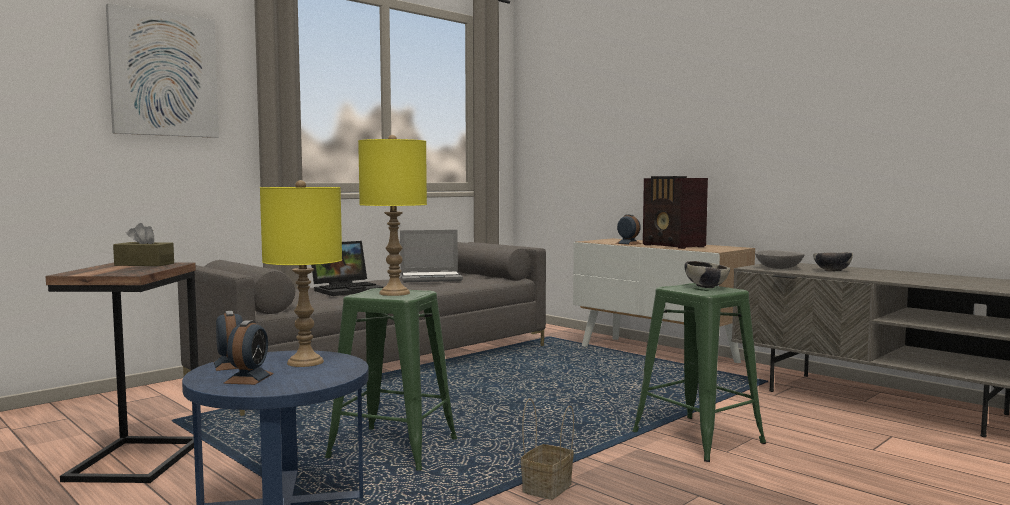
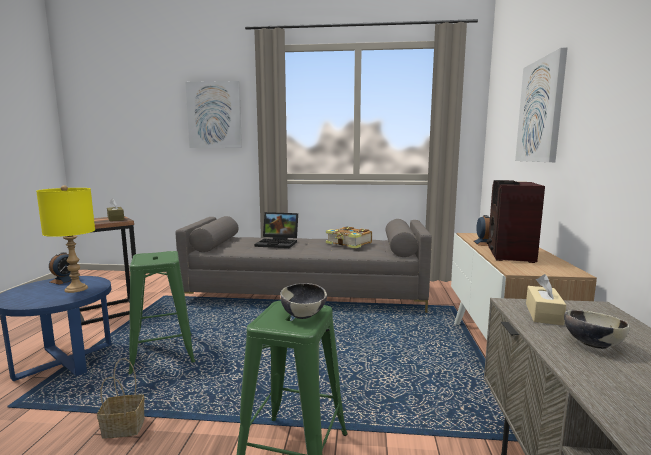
camera: 50 degrees right, 5 degrees up
(249, 378) = (32, 291): alarm clock -> none
(394, 293) = (158, 257): yellow table lamp -> none
(431, 278) = (349, 244): laptop -> book
(640, 113) = (541, 111): none -> picture
(779, 268) = (543, 314): grey bowl -> beige tissue box

